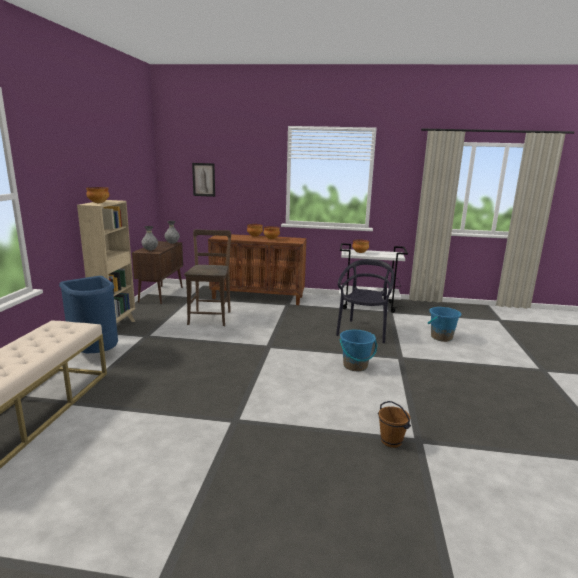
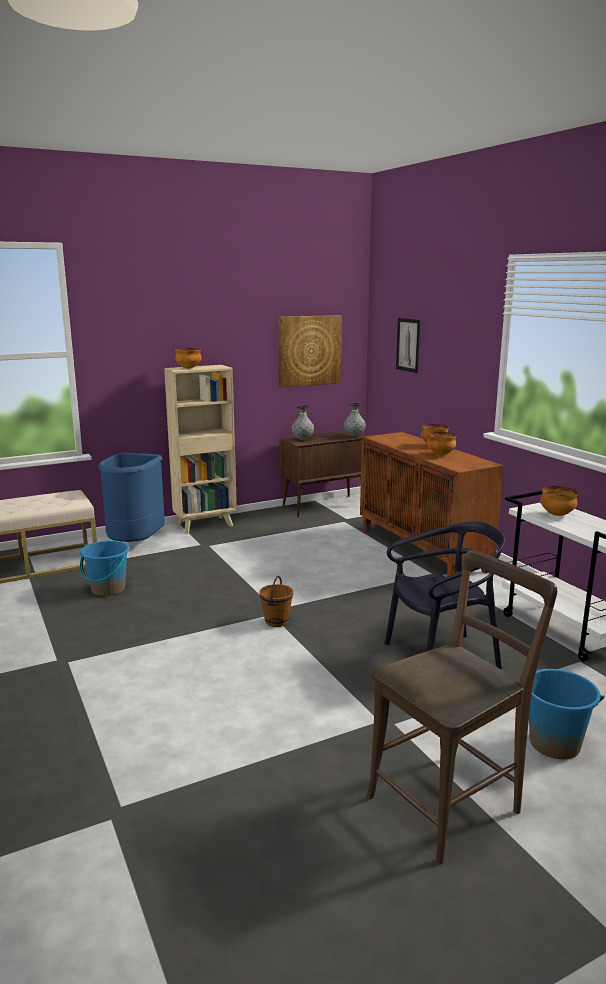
camera: 55 degrees right, 0 degrees up
(137, 187) = (309, 350): none -> picture
(210, 317) = (306, 551): brown chair -> brown chair (450, 801)
(355, 366) = (298, 691): blue bucket -> blue bucket (108, 589)
(391, 441) = (96, 787): brown bucket -> brown bucket (277, 622)

